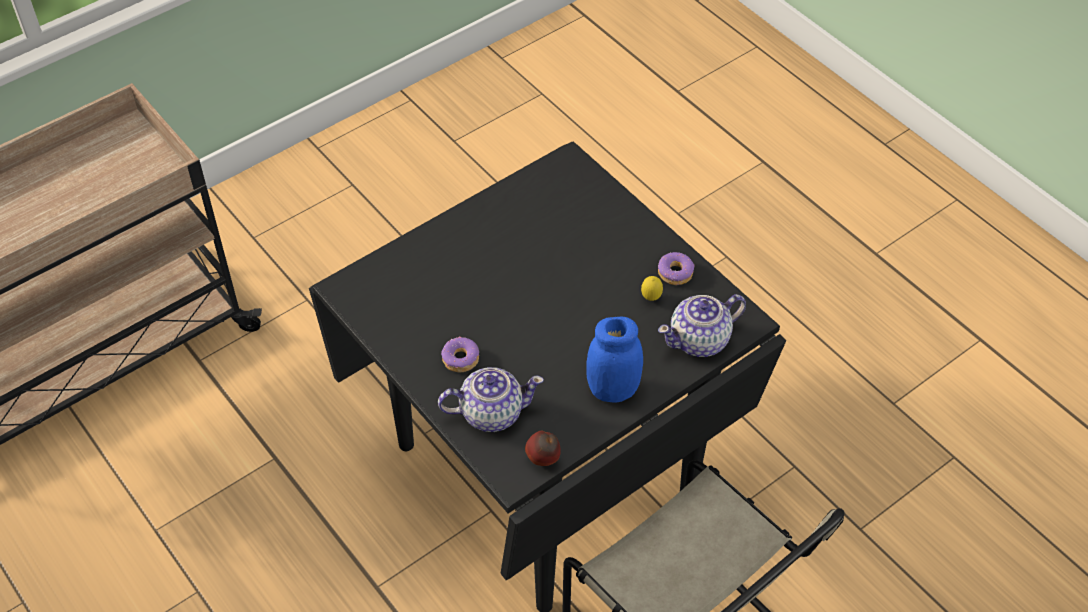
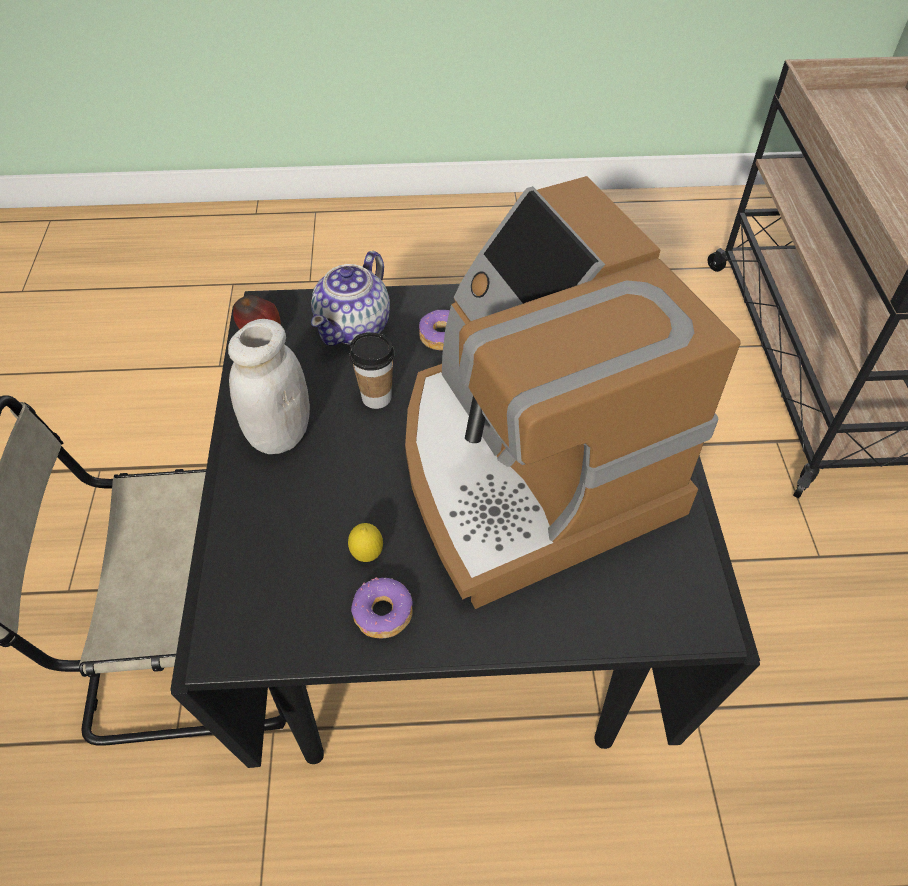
camera: 125 degrees right, 0 degrees up
(533, 263) = (527, 466): none -> coffee machine
(542, 361) = (376, 397): none -> cup
(613, 390) = (279, 435): blue jar -> white jar
(700, 340) = (255, 565): teapot -> none

